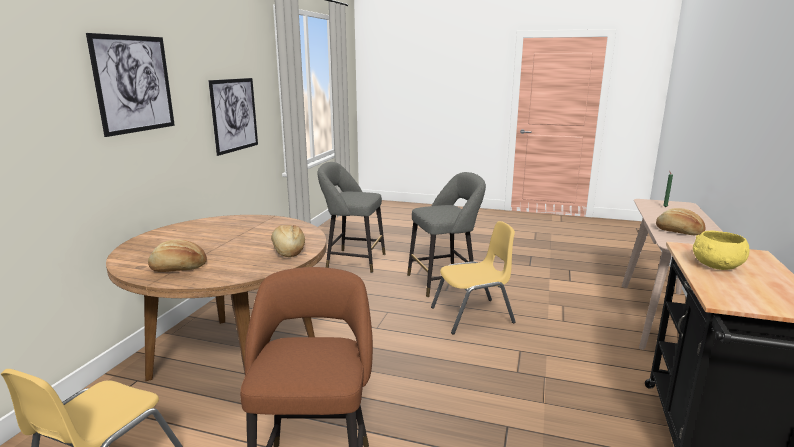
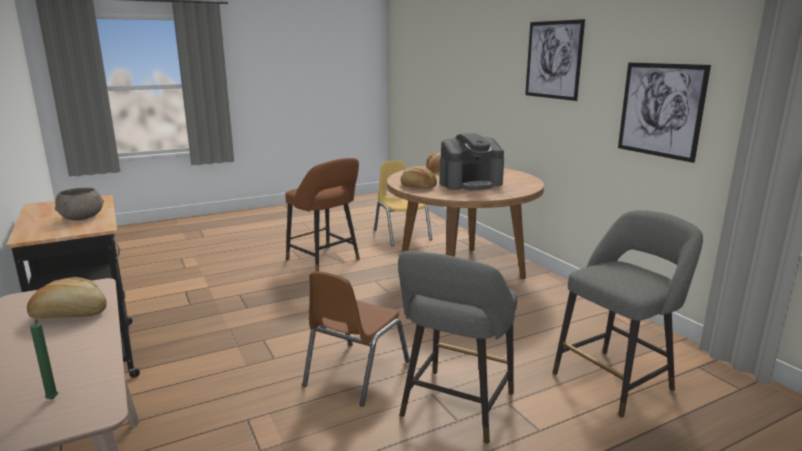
camera: 135 degrees right, 0 degrees up
(238, 237) = (470, 183): none -> coffee machine
(473, 316) = (356, 373): yellow chair -> brown chair
(716, 266) = (82, 217): yellow bowl -> grey bowl

